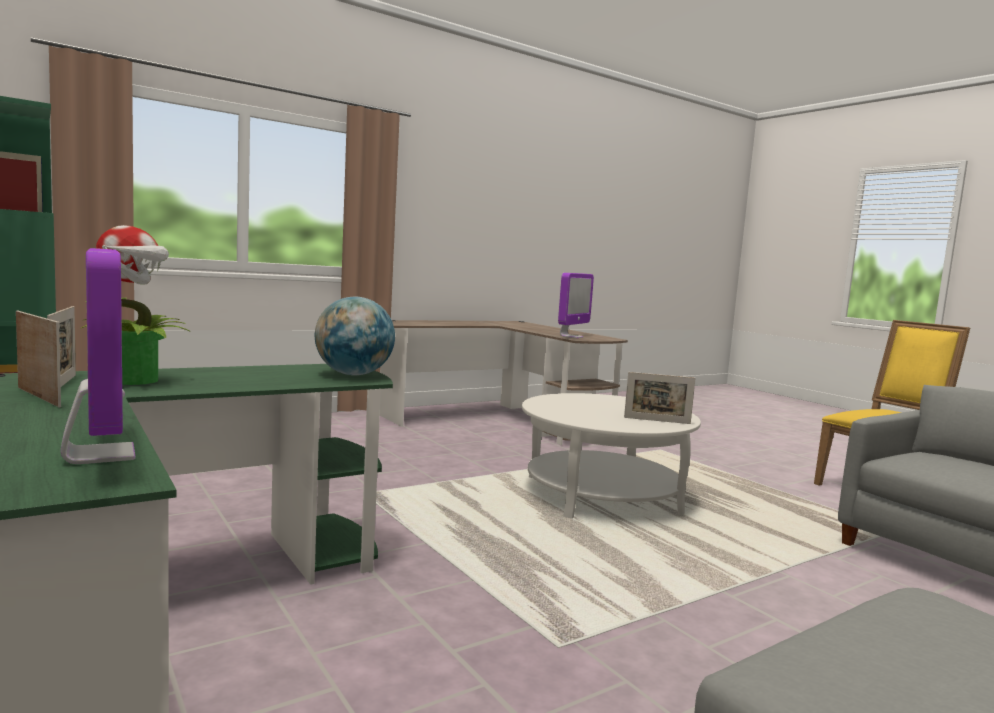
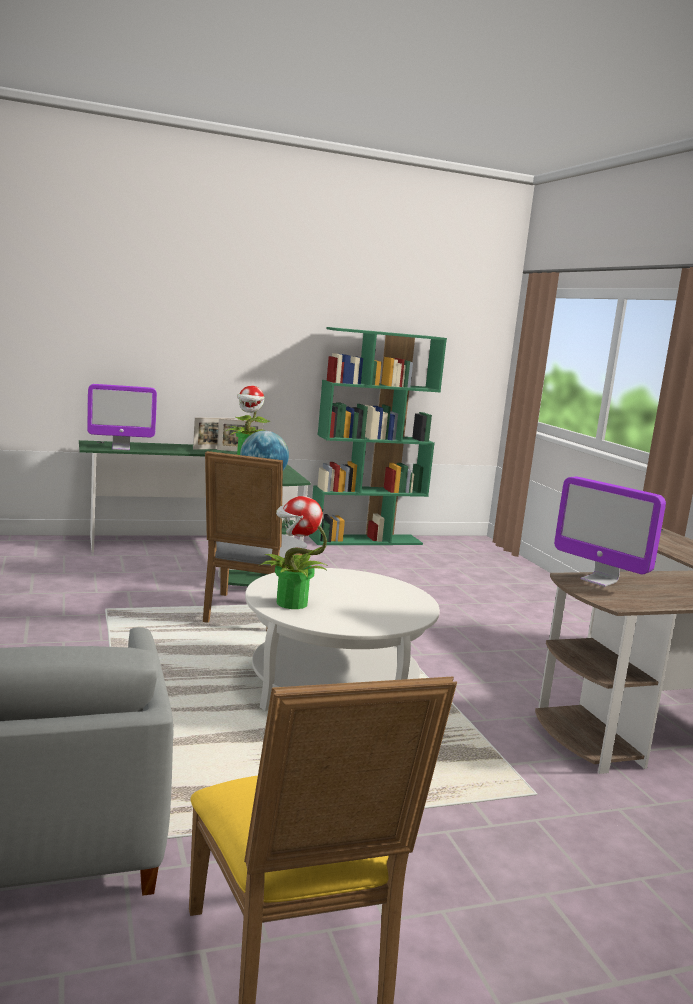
camera: 105 degrees right, 5 degrees up
(467, 544) = (247, 615): none -> grey chair
(657, 420) = (290, 603): picture frame -> potted plant

